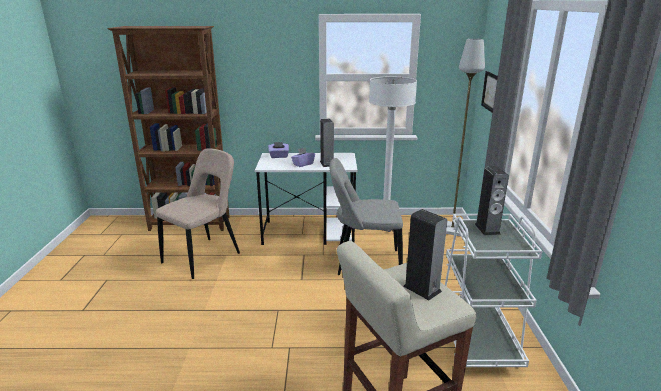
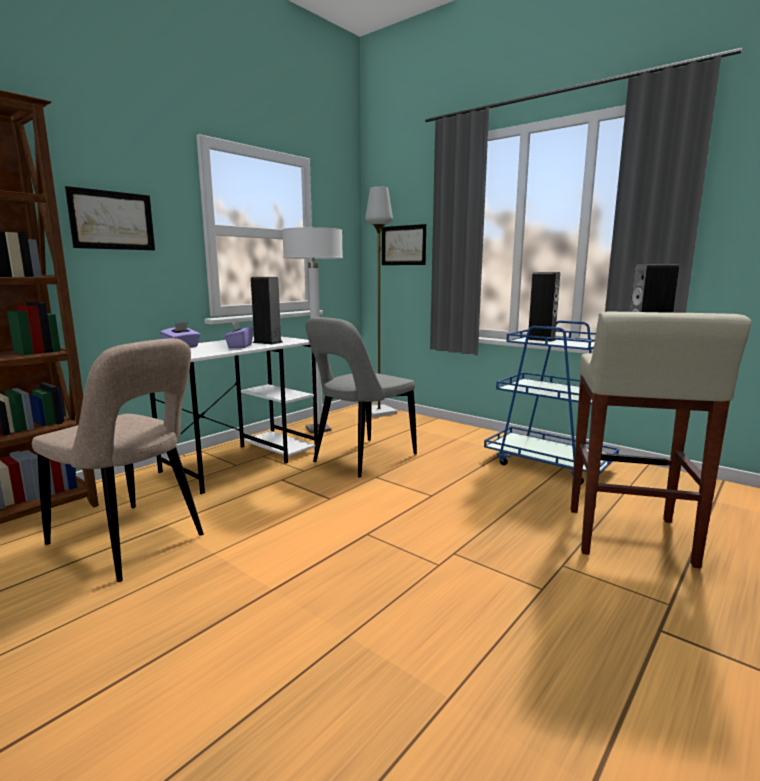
camera: 50 degrees left, 10 degrees down
(204, 256) = (131, 542): beige chair -> beige chair turned 135 degrees clockwise
(258, 76) = (112, 220): none -> picture
(477, 338) = (549, 464): white cart -> blue cart

